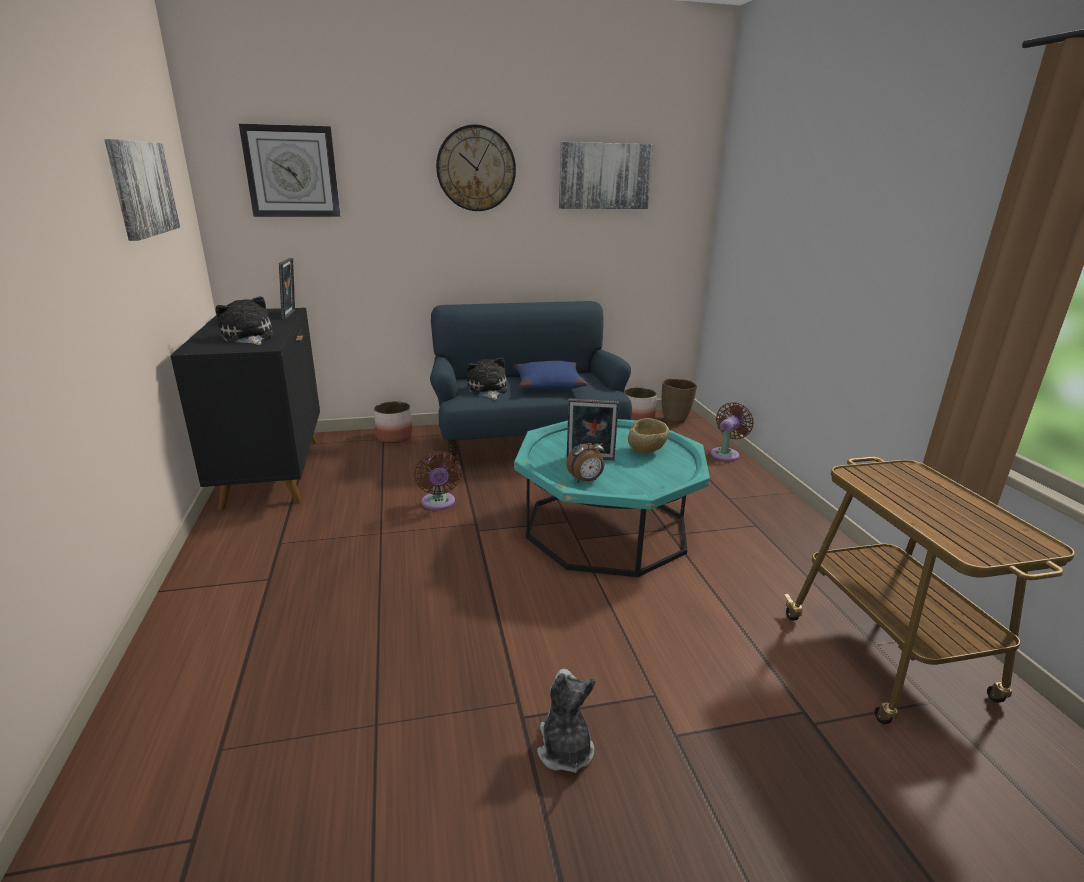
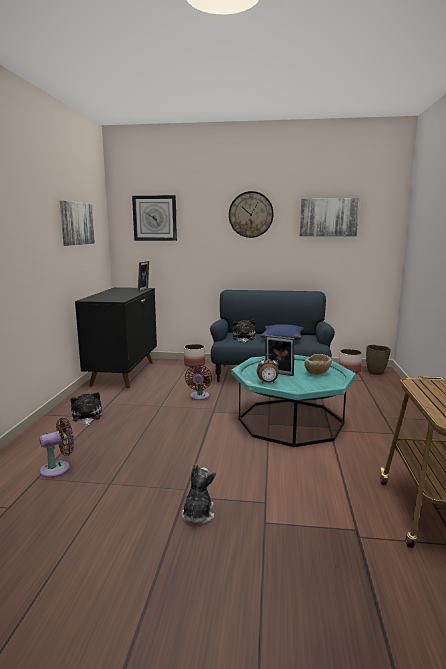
camera: 20 degrees right, 10 degrees down
(248, 337) = (115, 297): plush toy -> plush toy (86, 416)
(726, 453) = (400, 394): brown fan -> brown fan (58, 468)

